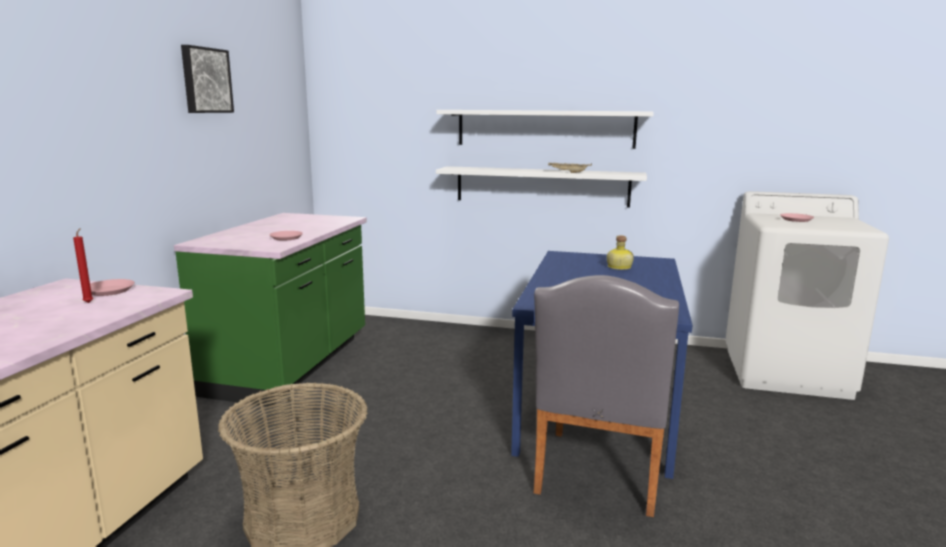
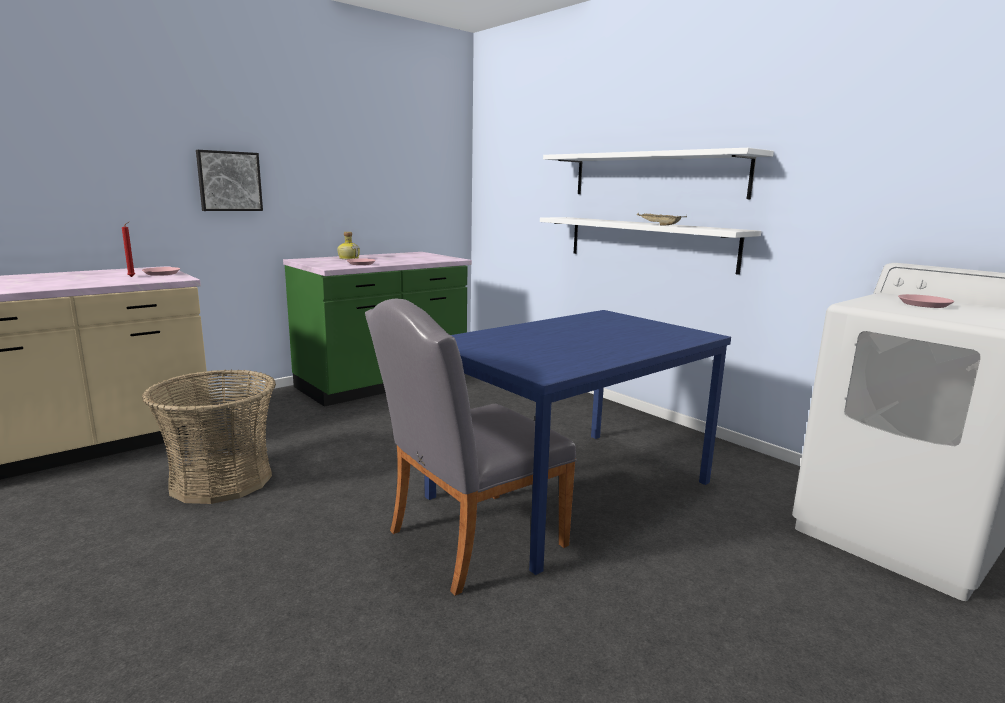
camera: 35 degrees right, 0 degrees up
(205, 80) = (336, 127): picture -> picture (229, 181)
(618, 267) = (631, 332): bottle -> bottle (349, 258)

